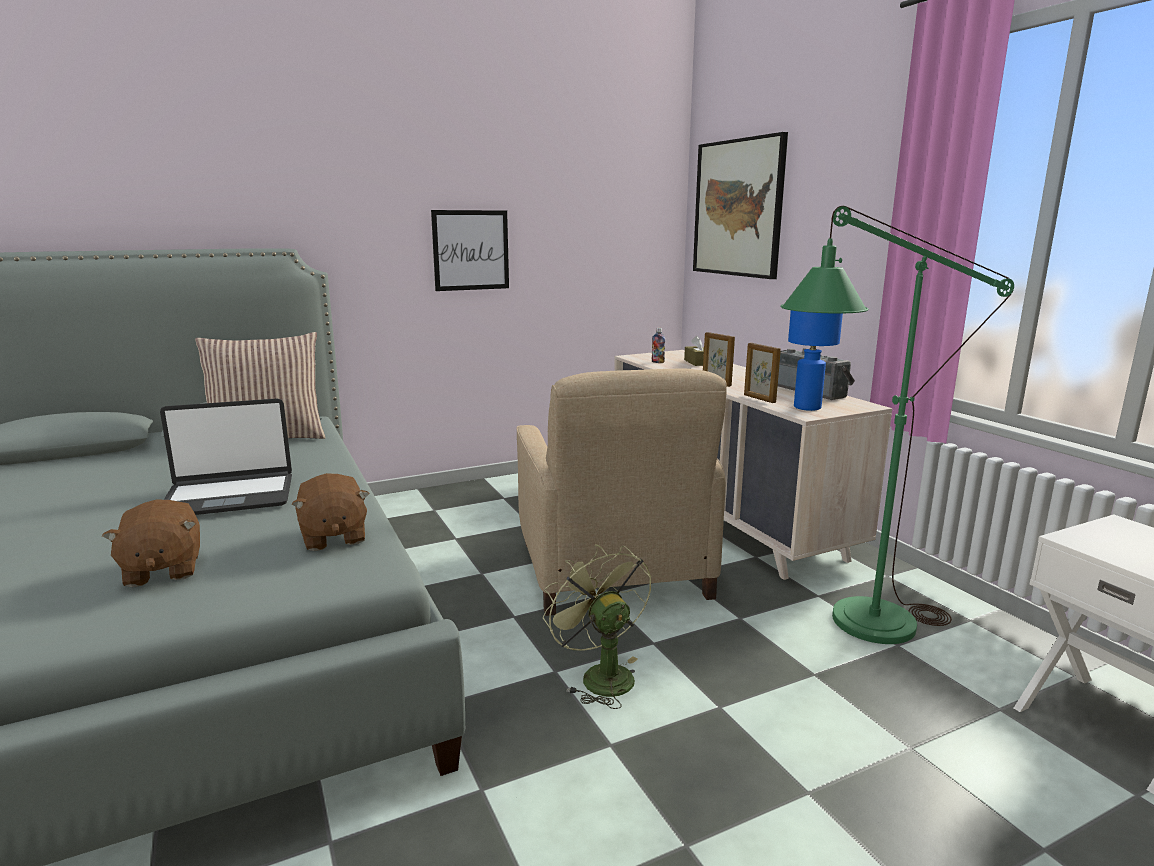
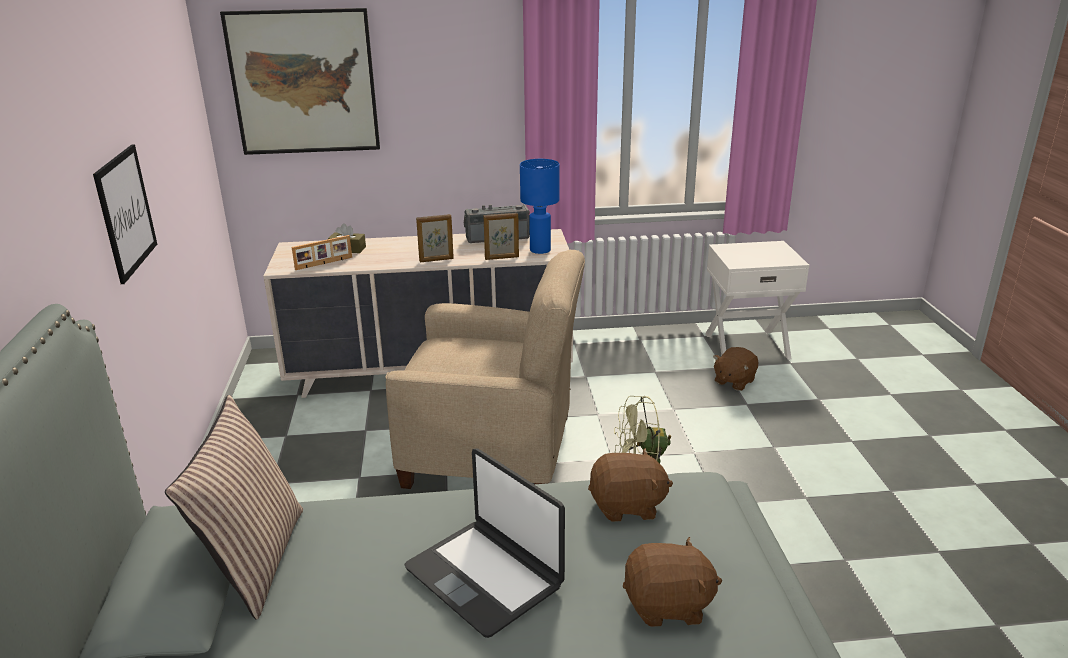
camera: 70 degrees left, 10 degrees up
(229, 496) = (485, 576): laptop -> laptop turned 135 degrees clockwise
(657, 362) = (324, 263): bottle -> picture frame
(852, 624) = (626, 377): green floor lamp -> none
(967, 725) = (733, 381): none -> brown plush toy

